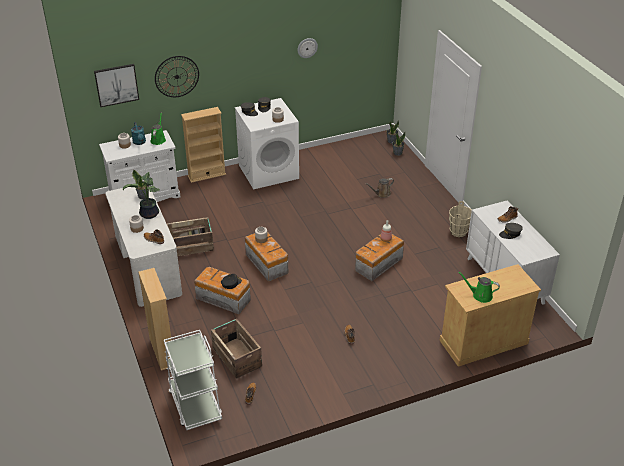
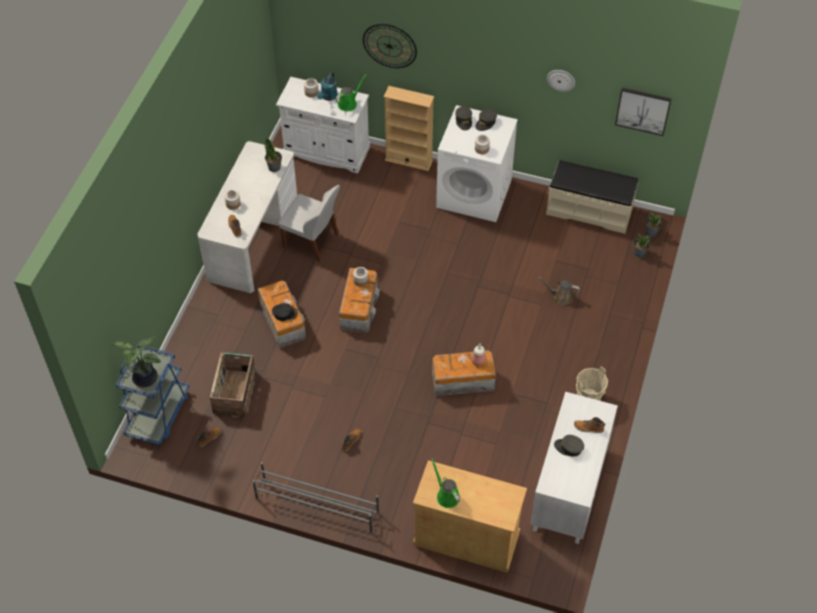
camera: 40 degrees right, 15 degrees up
(116, 85) = (318, 26): picture -> picture (643, 110)
(148, 214) = (258, 193): potted plant -> potted plant (143, 379)
(162, 352) = (181, 343): beige bookcase -> none
(191, 246) = (312, 241): crate -> white chair
(195, 404) = (158, 414): white cart -> blue cart
(345, 147) = (589, 210): none -> beige bench
(372, 385) = (316, 505): none -> grey shoe rack

